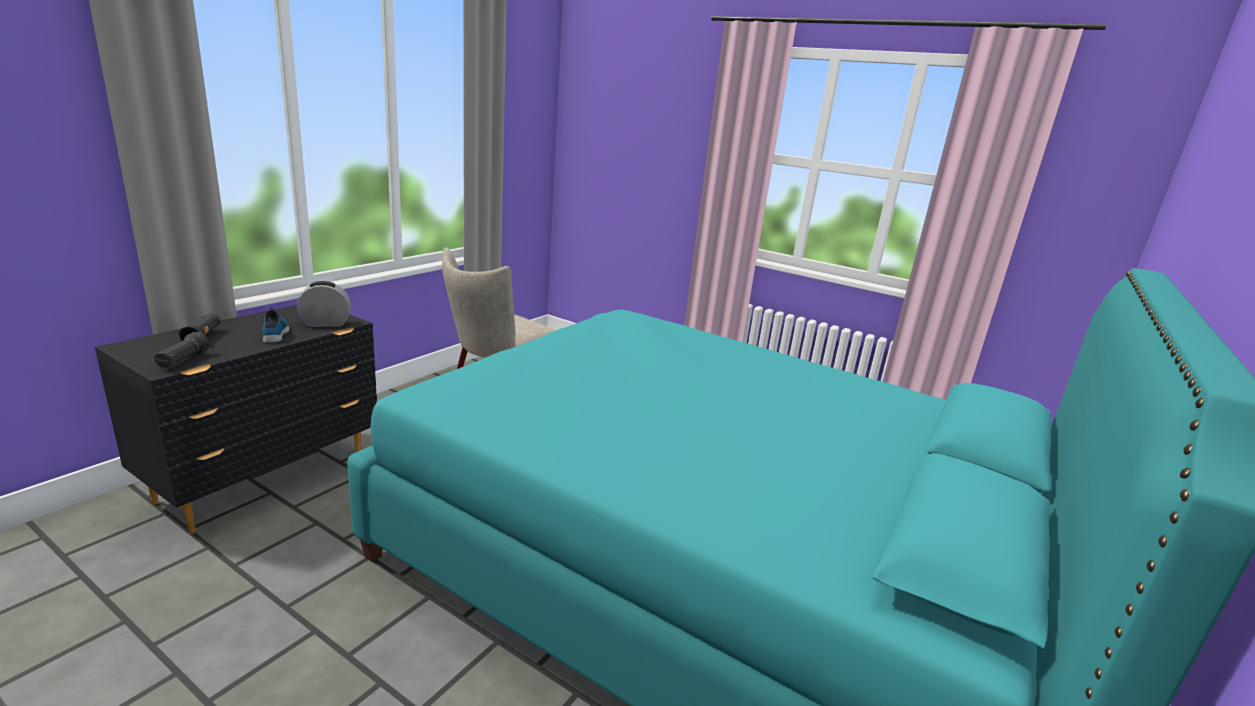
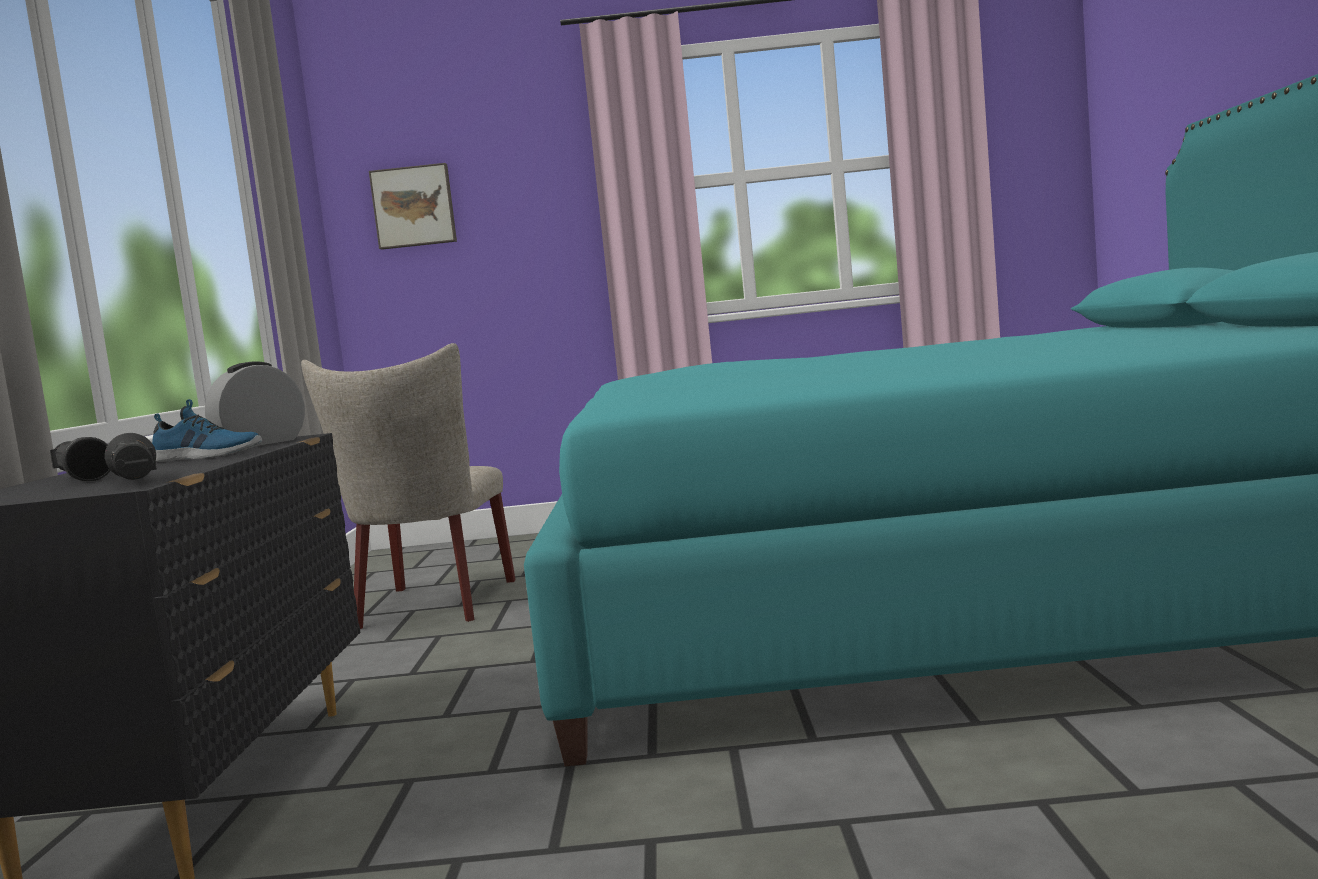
camera: 30 degrees left, 15 degrees down
(276, 332) = (206, 456): shoe -> shoe turned 150 degrees clockwise
(603, 132) = (414, 207): none -> picture

